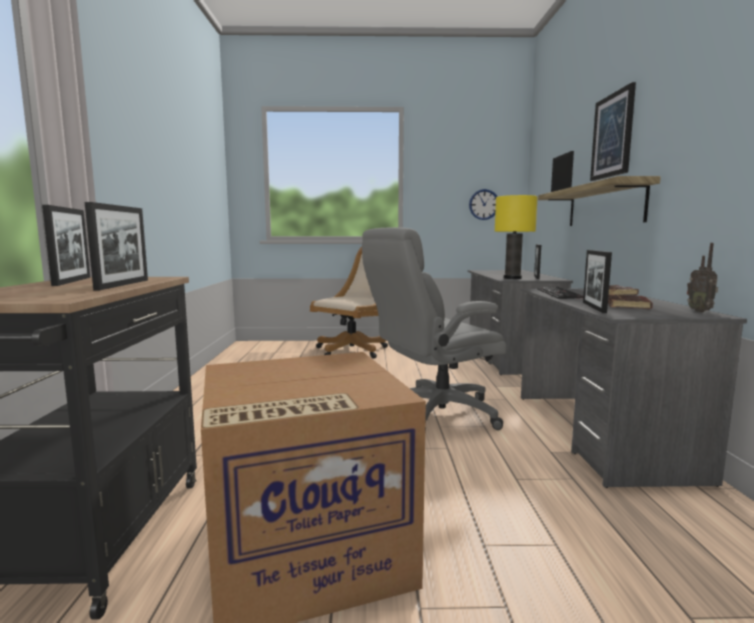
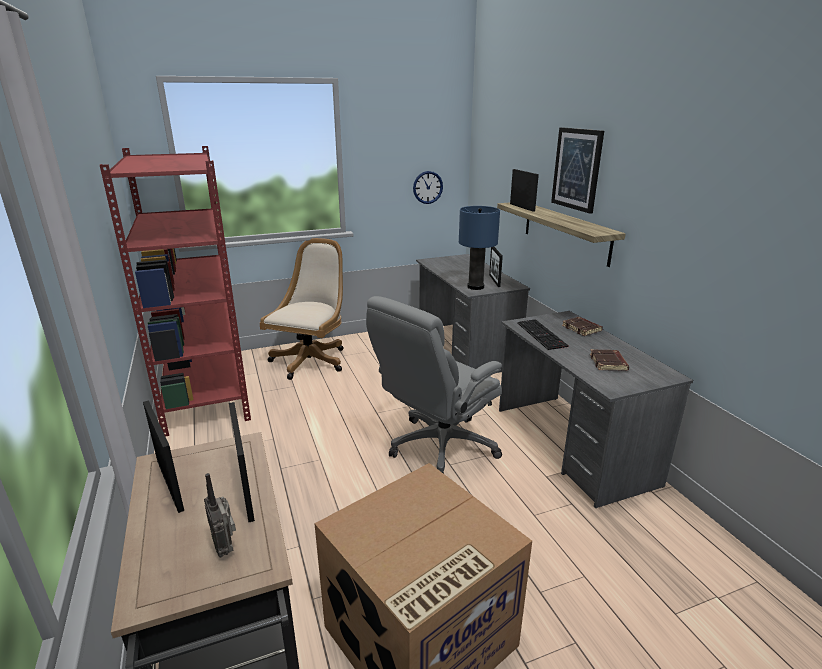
camera: 20 degrees left, 15 degrees up
(253, 356) = (205, 390): none -> red bookcase
(512, 278) = (476, 287): yellow table lamp -> blue table lamp
(594, 307) = (586, 371): picture frame -> none
(700, 311) = (660, 368): radio -> radio (225, 547)

